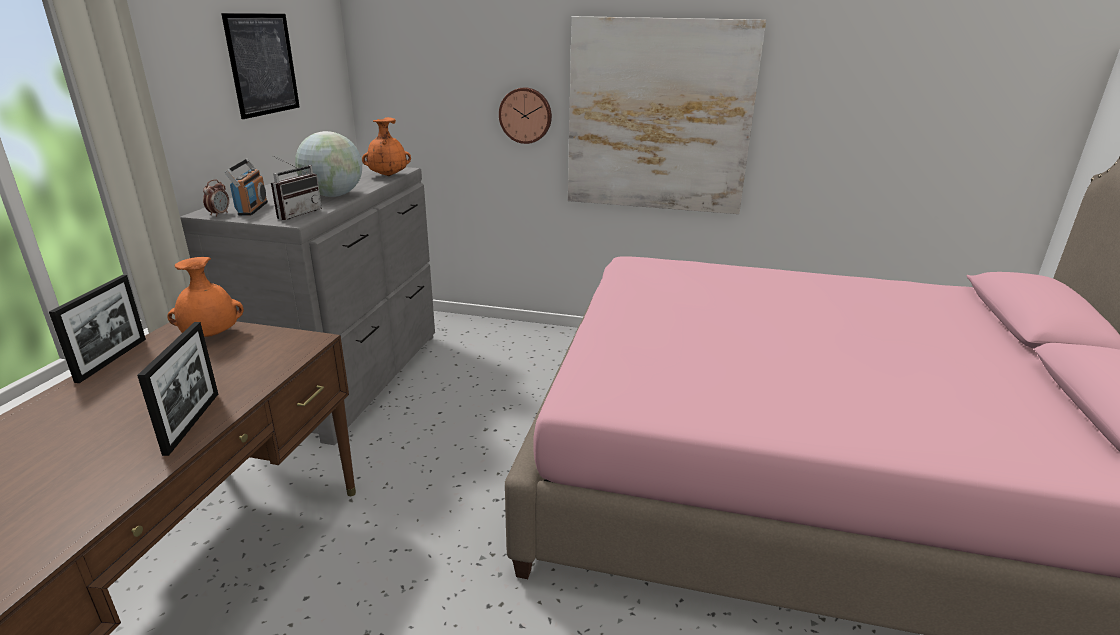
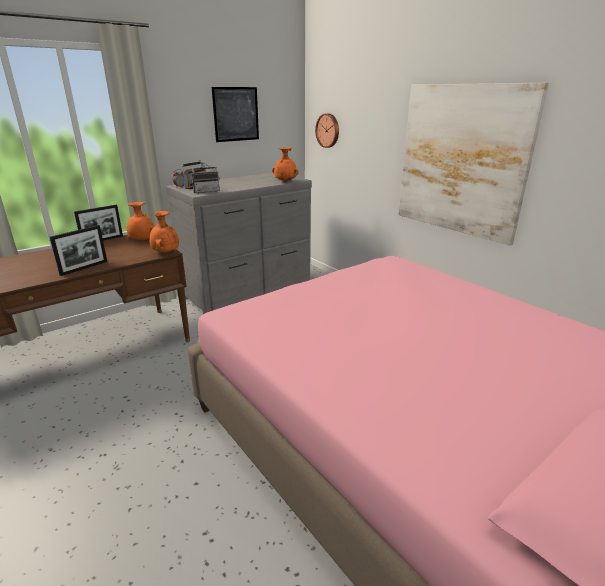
camera: 40 degrees right, 0 degrees up
(306, 342) = (165, 252): none -> orange vase
(333, 195) = (239, 186): globe -> none
(526, 115) = (382, 153): wall clock -> wall clock (328, 130)

